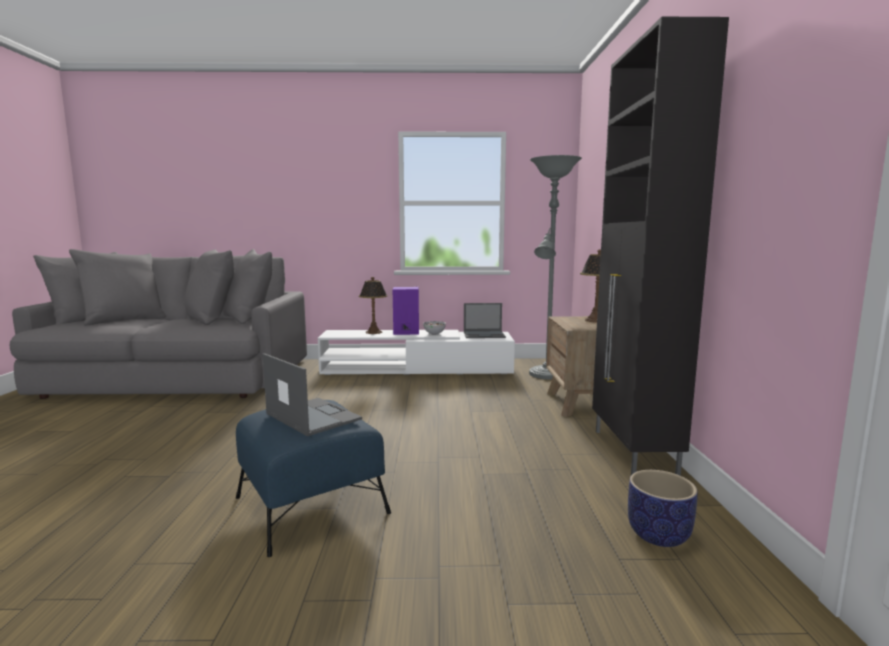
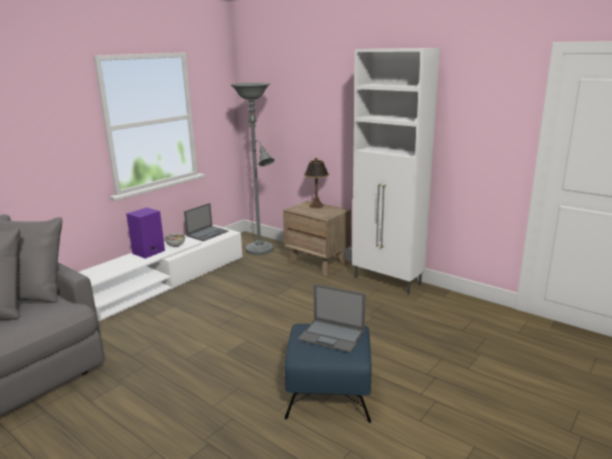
camera: 50 degrees left, 10 degrees up
(312, 416) = (332, 335): laptop -> laptop turned 150 degrees counterclockwise
(374, 332) = (121, 262): table lamp -> none
(633, 452) = (388, 281): black cabinet -> white cabinet
(657, 535) = (455, 314): planter -> none

